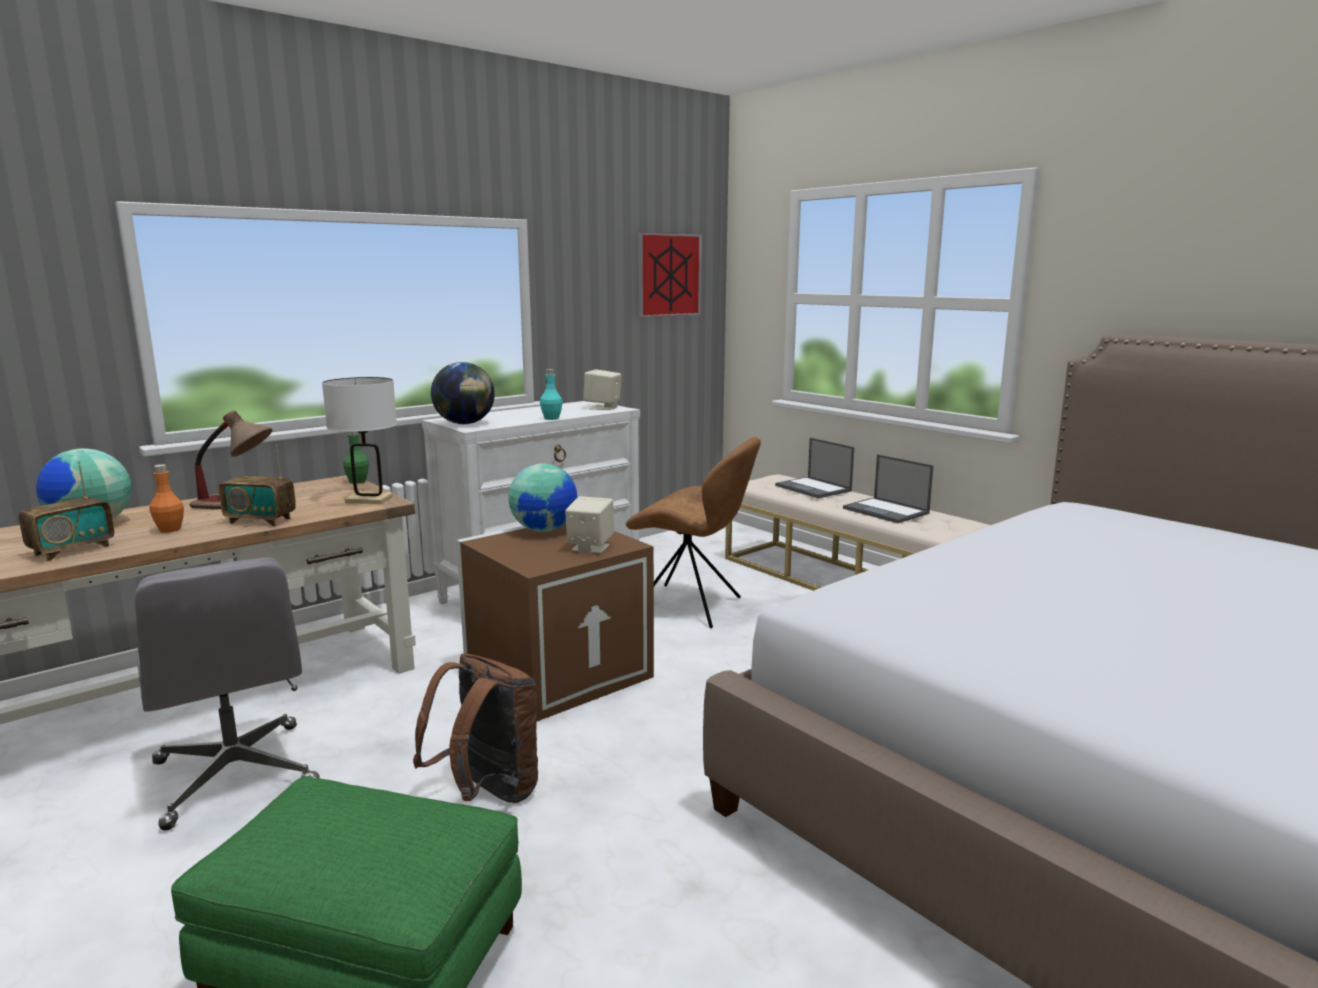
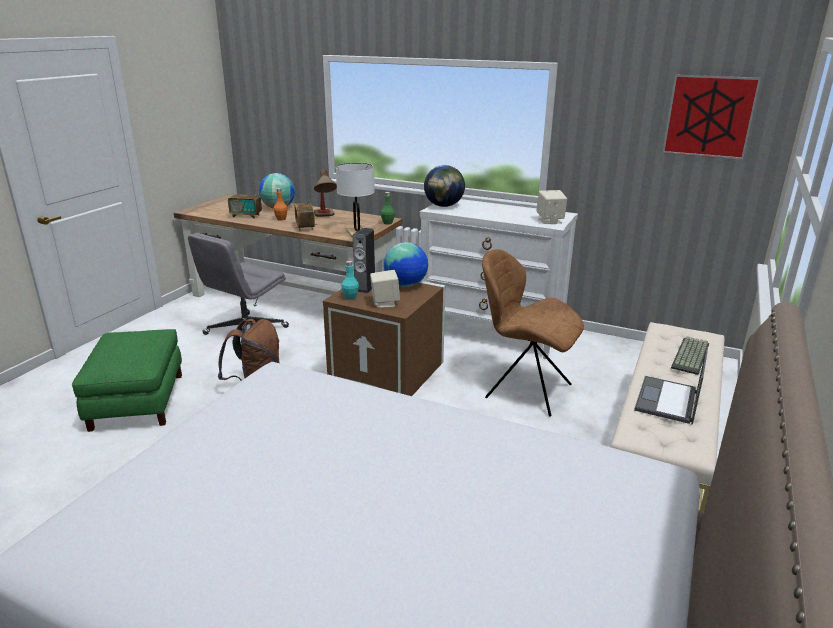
camera: 65 degrees right, 10 degrees up
(519, 550) = (365, 288): none -> speaker
(551, 418) = (489, 218): turquoise bottle -> turquoise bottle (350, 297)
(691, 606) = (525, 390): brown chair -> brown chair turned 120 degrees clockwise
(814, 488) = (691, 357): laptop -> keyboard

